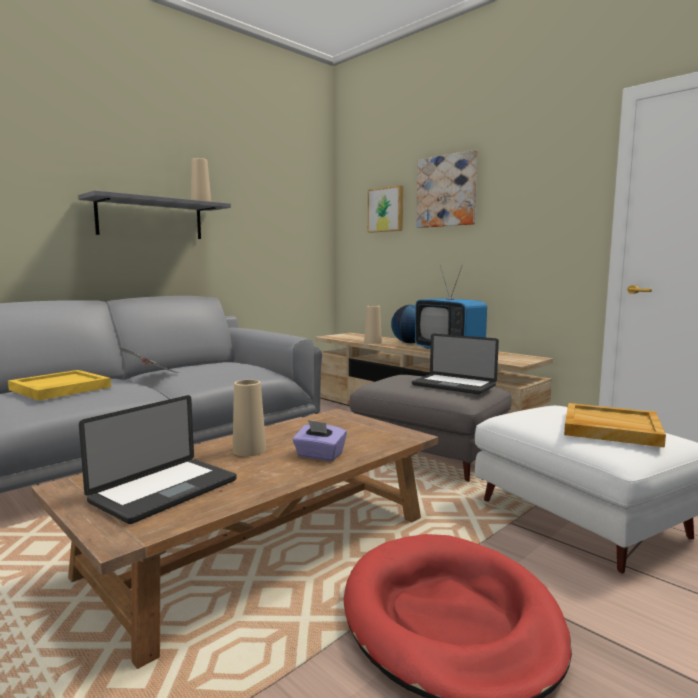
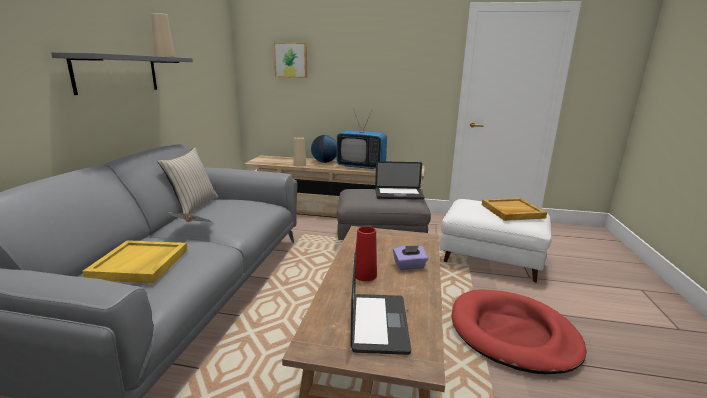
camera: 35 degrees left, 10 degrees up
(196, 363) = (193, 206): none -> beige pillow
(249, 450) = (365, 275): beige vase -> red vase
(446, 191) = (346, 51): picture -> none

